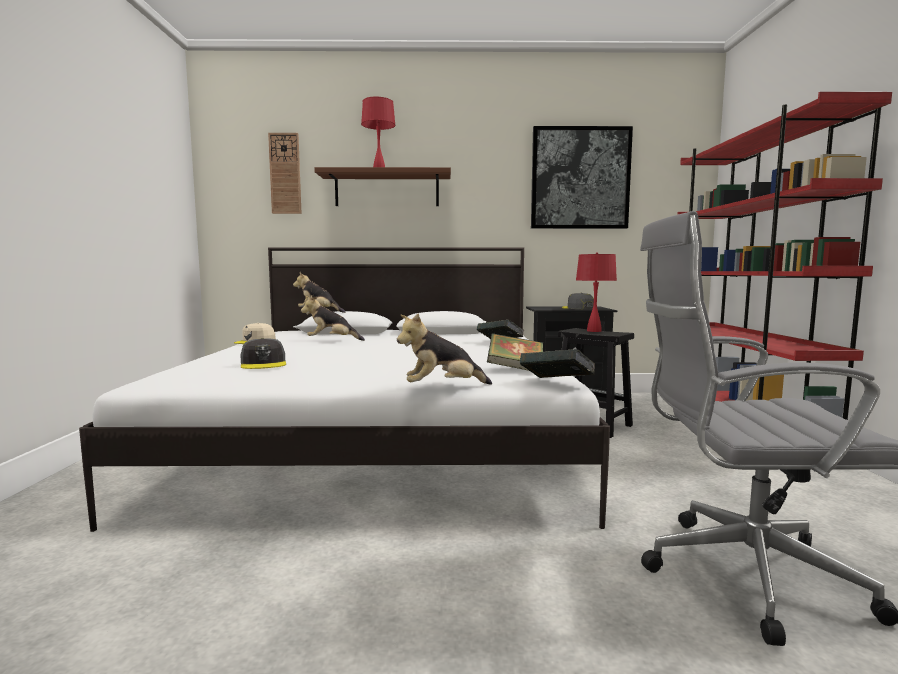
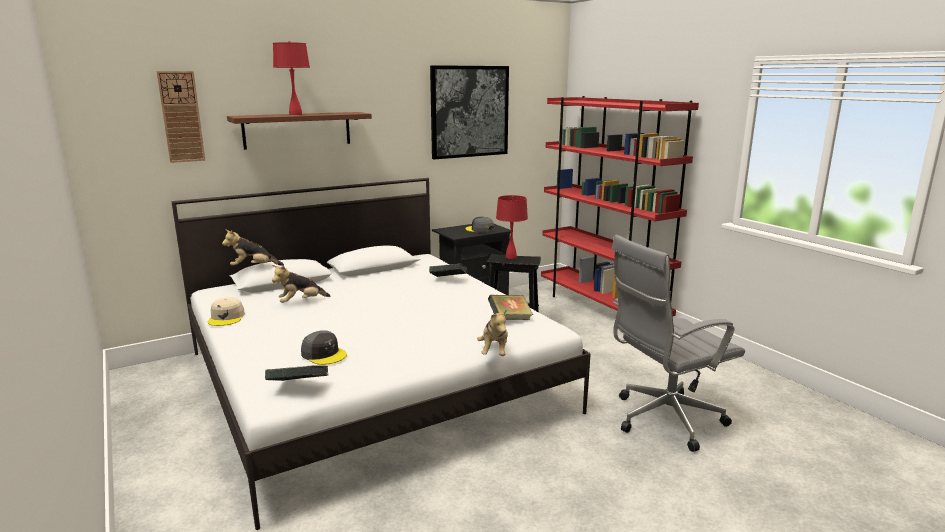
camera: 30 degrees left, 10 degrees up
(442, 388) = (494, 351): plush toy -> plush toy turned 45 degrees counterclockwise
(556, 384) = (553, 331): book -> book (298, 388)

